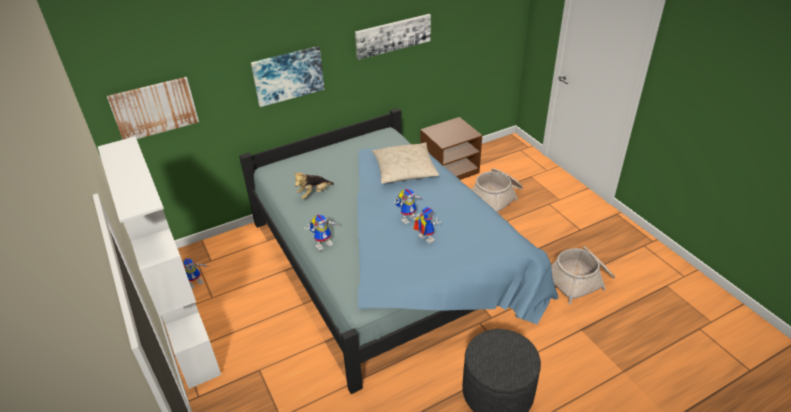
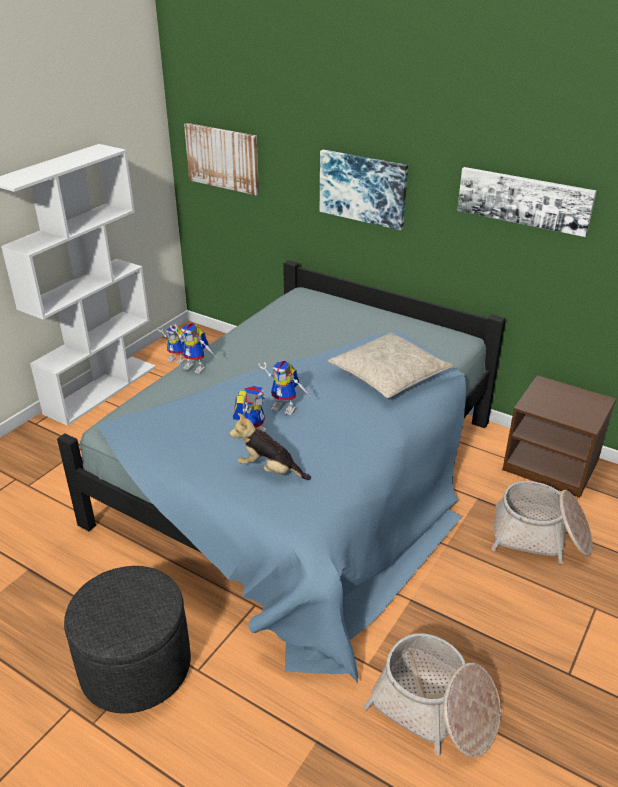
camera: 60 degrees right, 5 degrees down
(314, 193) = (281, 331): plush toy -> plush toy (269, 470)

